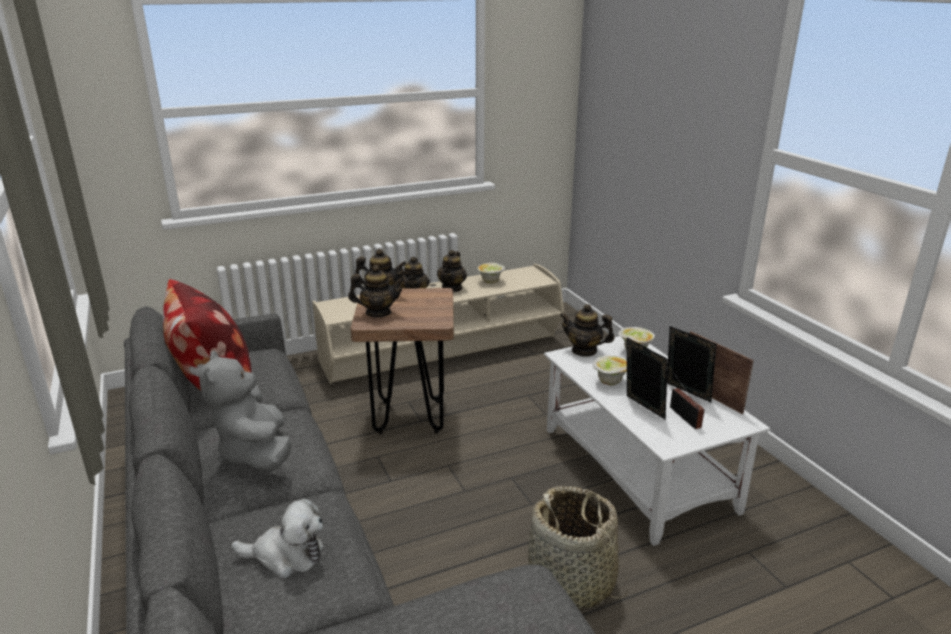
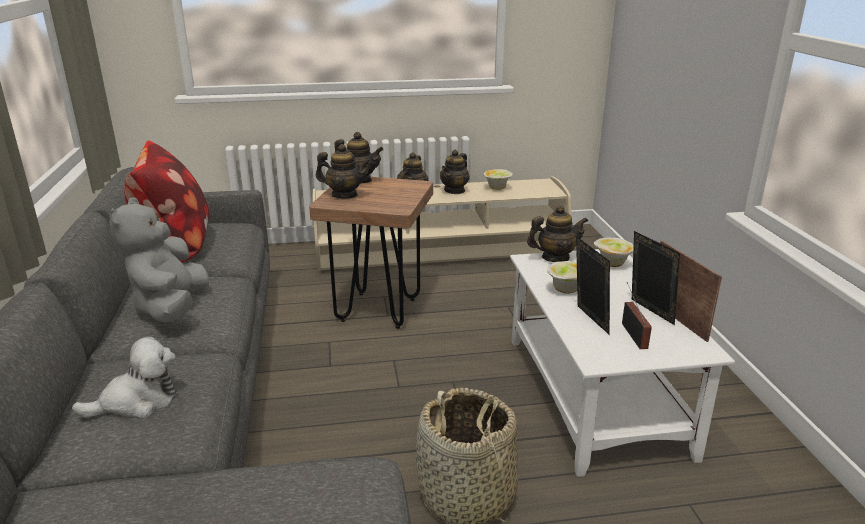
camera: 15 degrees right, 0 degrees up
(286, 555) = (137, 401): plush toy -> plush toy turned 45 degrees counterclockwise
(584, 350) = (555, 258): teapot -> teapot turned 135 degrees clockwise

